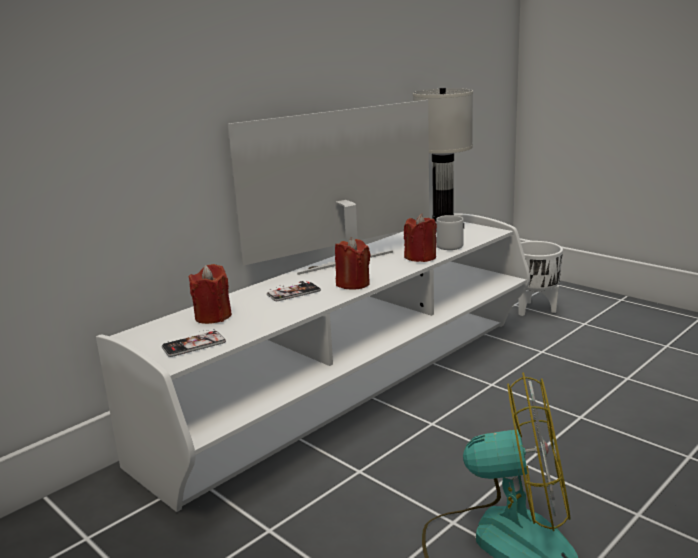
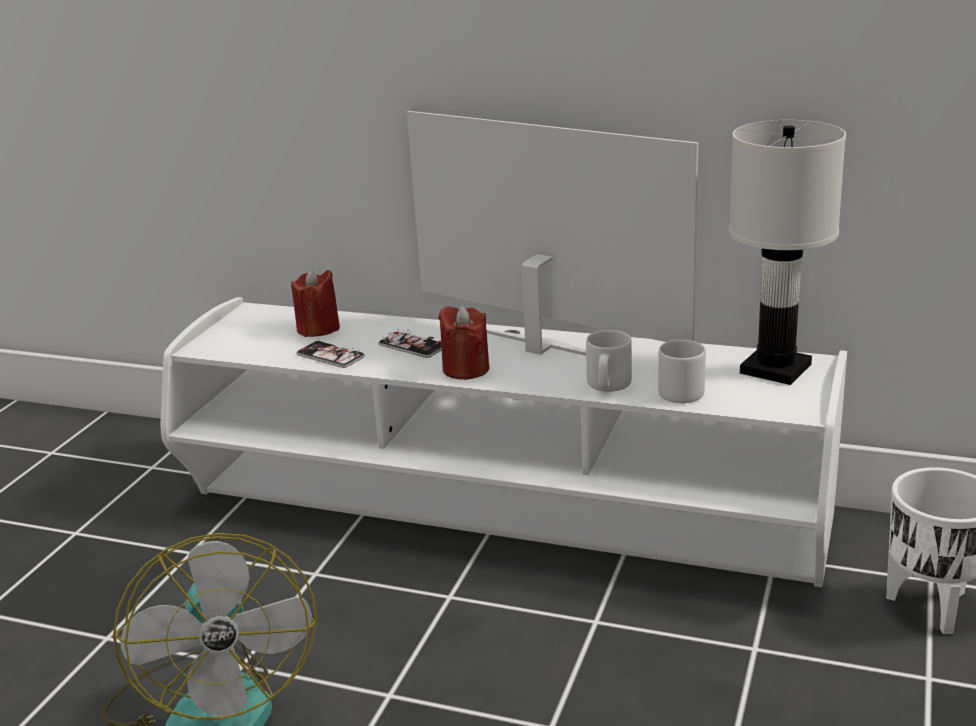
camera: 65 degrees right, 5 degrees up
(194, 345) = (241, 343): phone -> phone (330, 356)
(420, 257) = (607, 385): red candle -> grey mug

